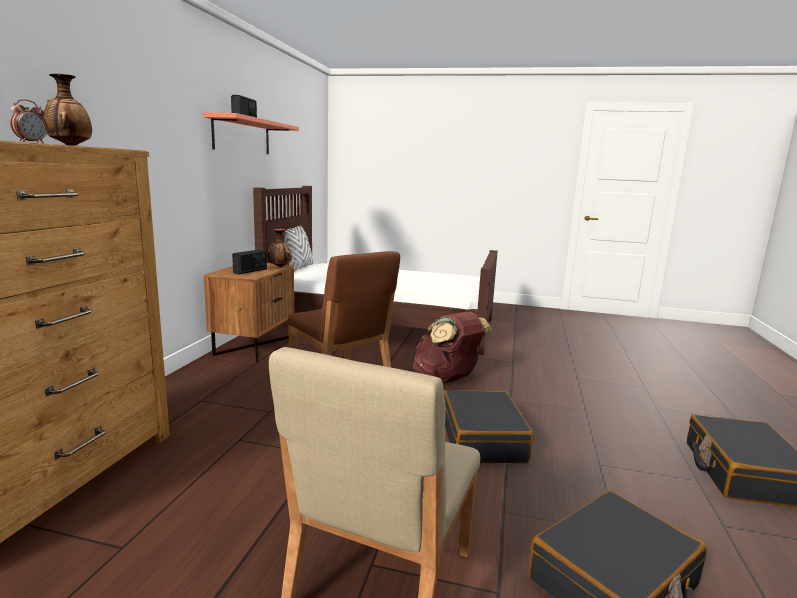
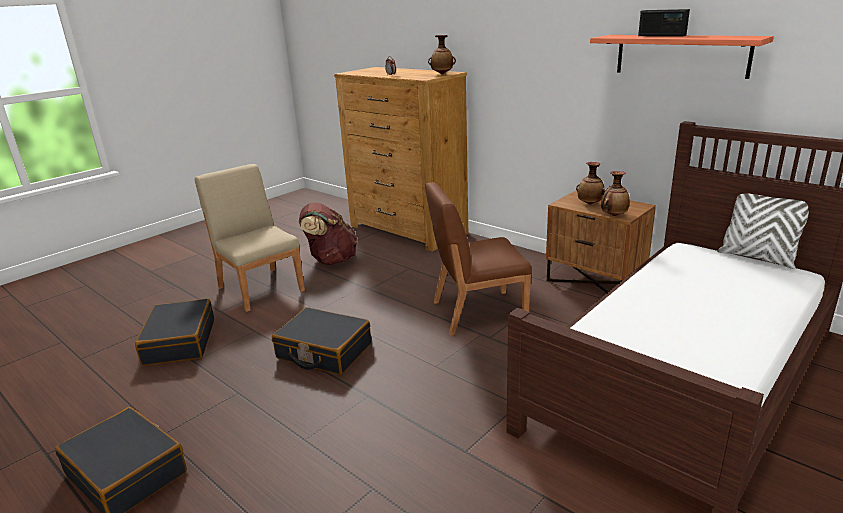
camera: 120 degrees right, 10 degrees up
(250, 271) = (590, 204): radio -> vase
(447, 379) = (444, 372): brown backpack -> brown backpack (331, 260)

